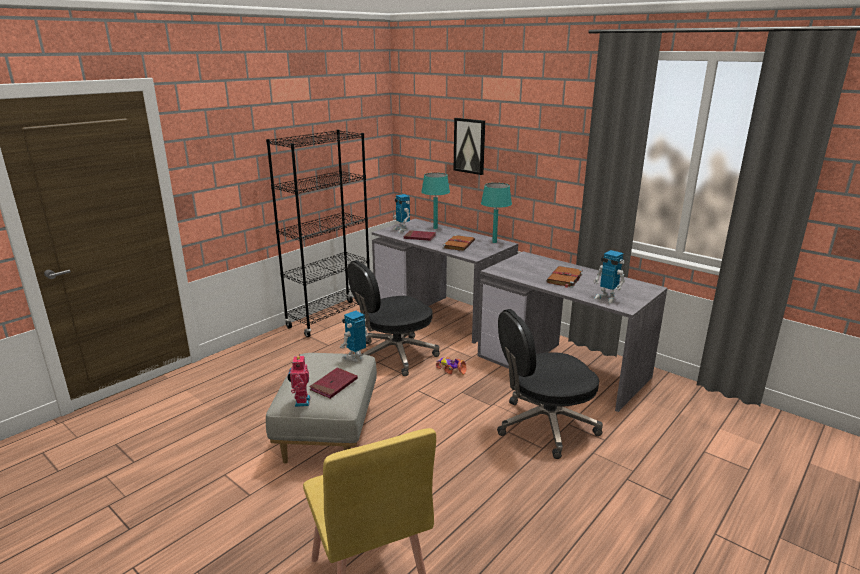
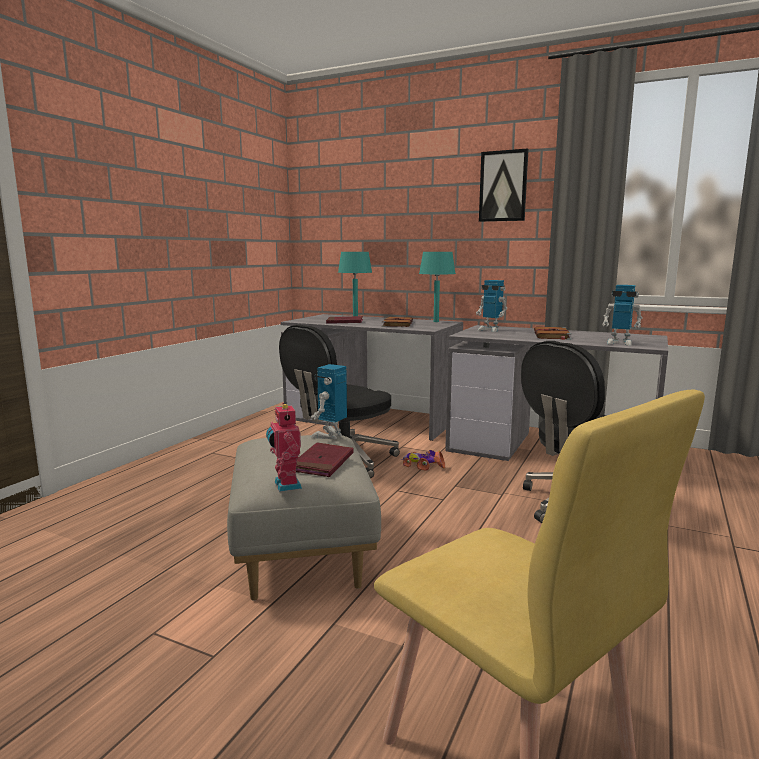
camera: 15 degrees left, 10 degrees down
(330, 318) = (233, 434): black bookcase -> none
(401, 229) = (316, 319): toy robot -> toy robot (490, 330)
(469, 146) = (395, 215): picture -> picture (503, 186)

